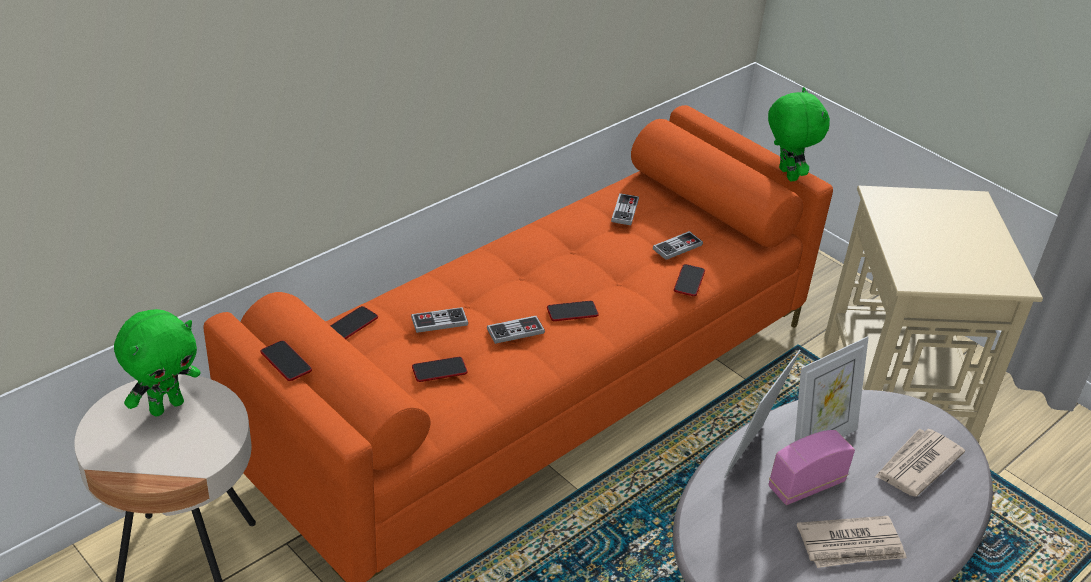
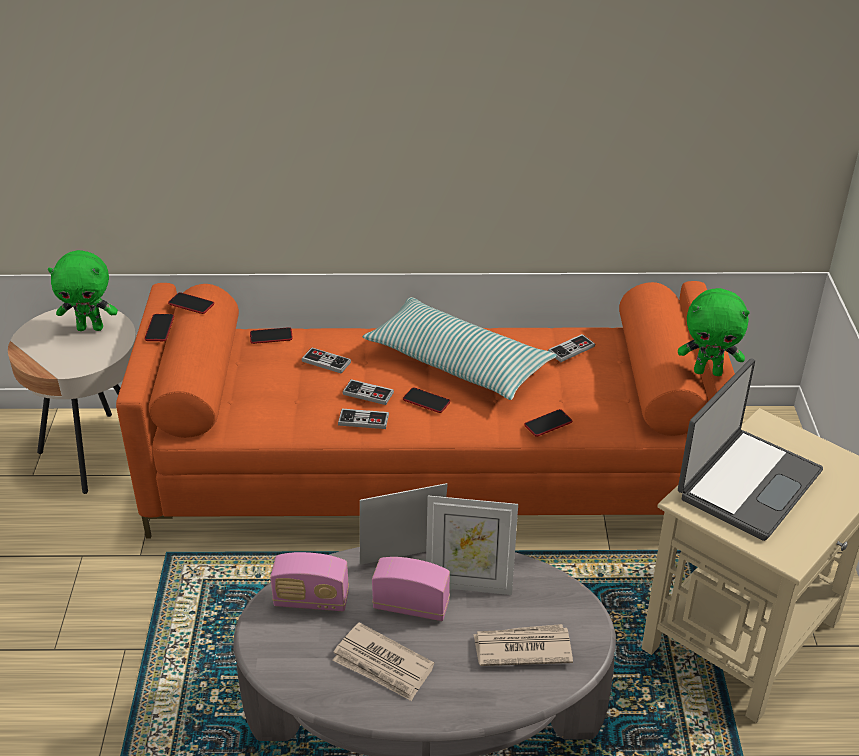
camera: 45 degrees right, 0 degrees up
(439, 370) = (283, 392): phone -> phone (191, 304)
(551, 265) = (458, 362): none -> pillow
(677, 247) = (576, 395): game controller -> game controller (363, 420)
(731, 532) = (311, 600): none -> radio
(786, 174) = (708, 371): green plush toy -> green plush toy turned 75 degrees clockwise
(927, 245) = (747, 483): none -> laptop

